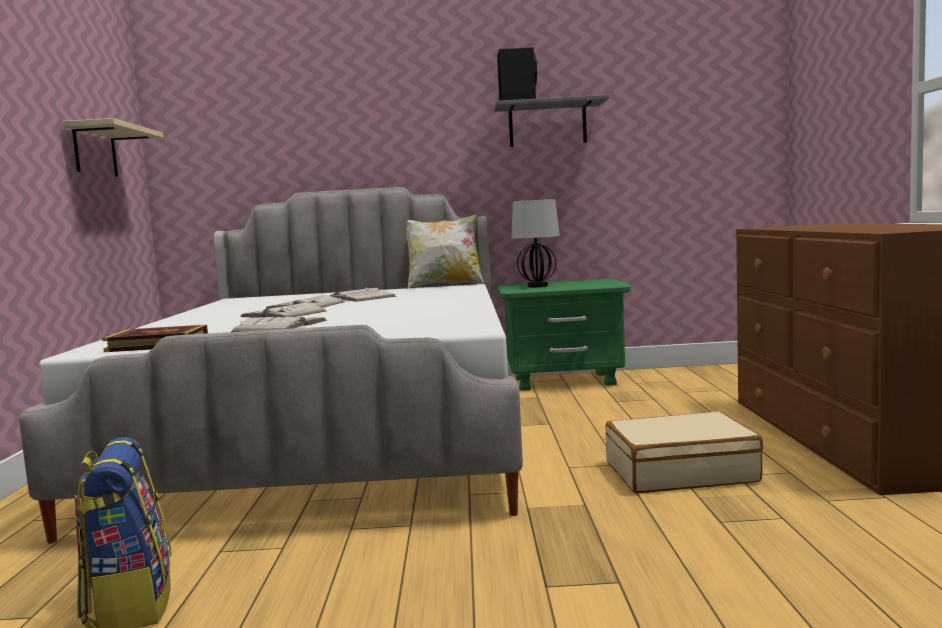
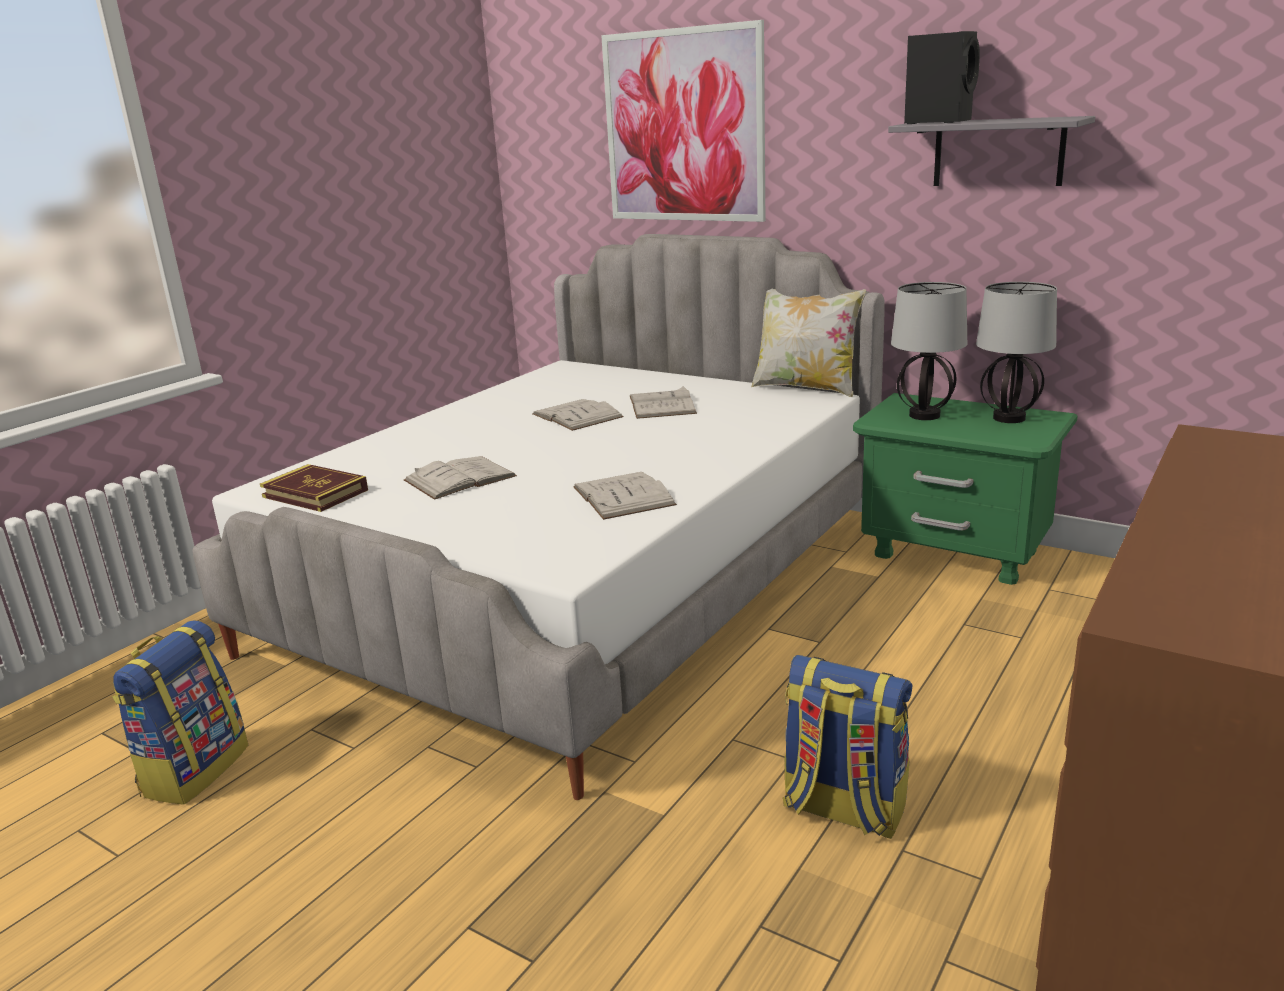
camera: 35 degrees right, 15 degrees up
(95, 151) = (406, 192): beige shelf -> none
(283, 314) = (519, 438): white book -> white book (623, 496)
(323, 115) = (683, 126): none -> picture
(585, 282) = (1008, 418): none -> table lamp
(680, 472) = (842, 809): beige suitcase -> backpack

